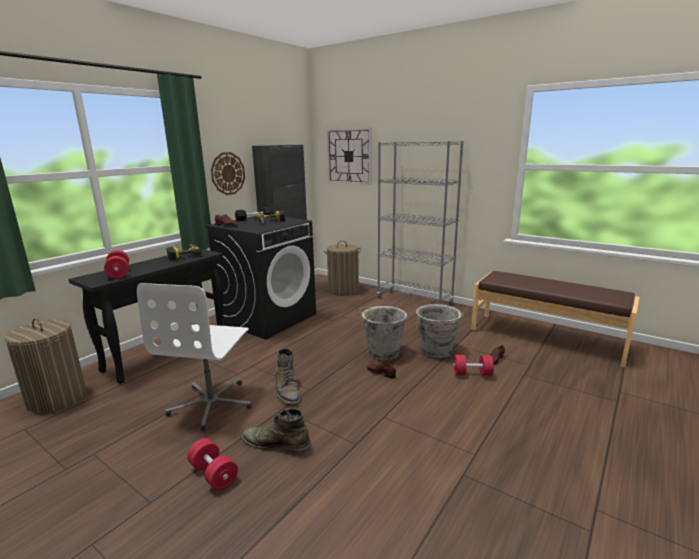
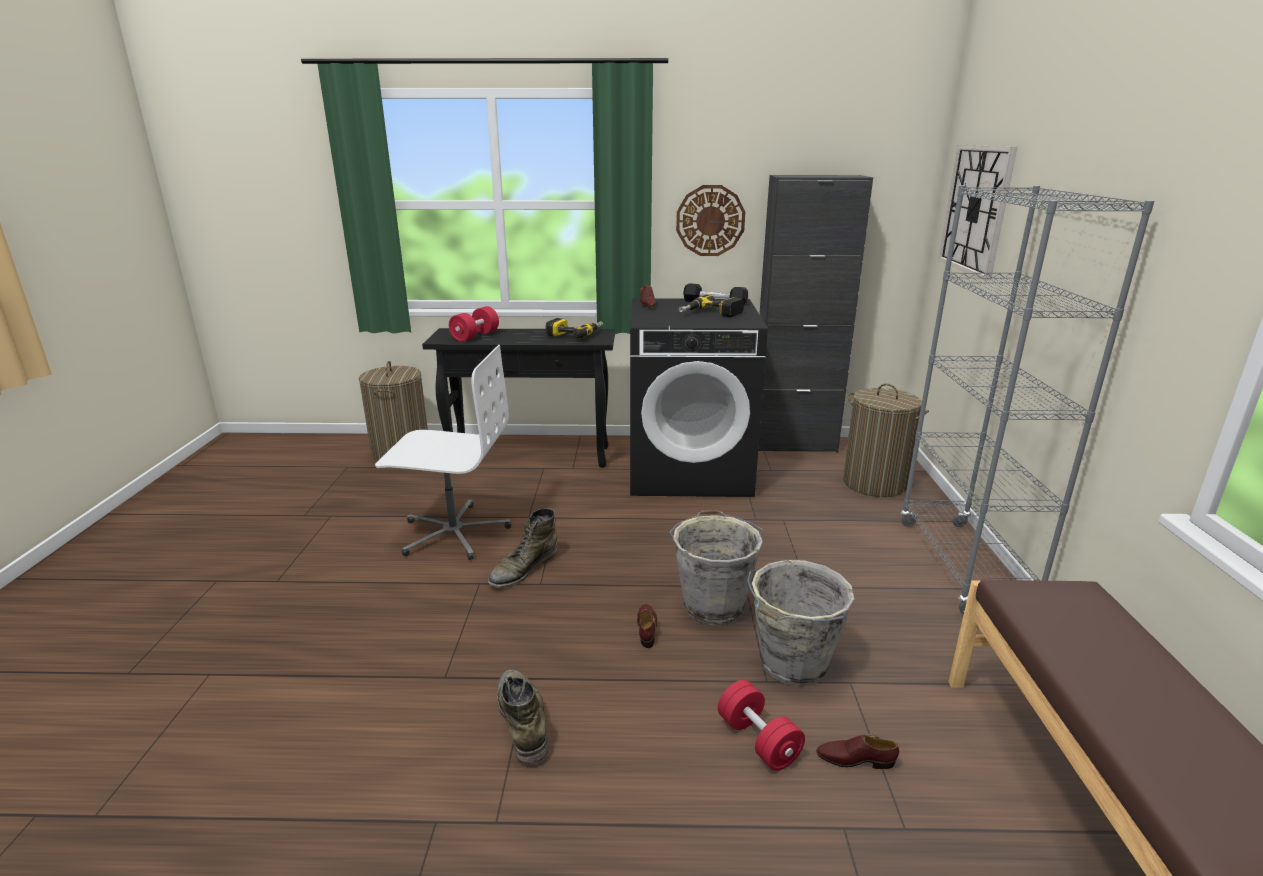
camera: 55 degrees right, 5 degrees up
(212, 404) = (453, 533): white office chair -> white office chair turned 150 degrees counterclockwise
(213, 474) = (332, 596): red dumbbell -> none
(276, 443) = (407, 611): green boot -> green boot (522, 719)

